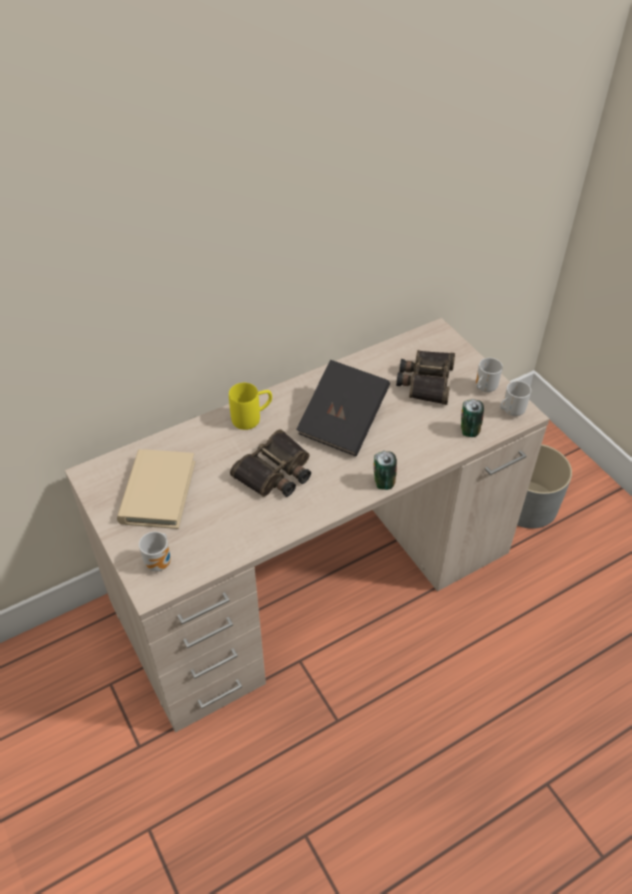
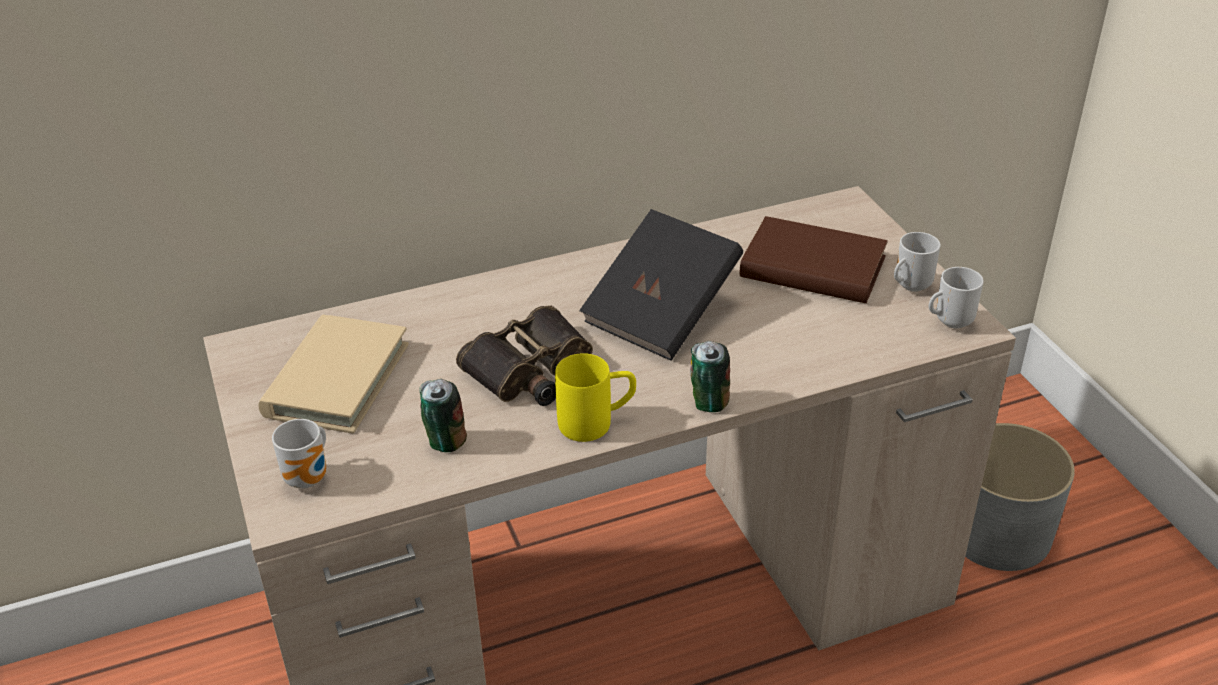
camera: 10 degrees right, 10 degrees down
(252, 417) = (516, 293): yellow mug -> yellow mug (597, 422)
(425, 381) = (812, 268): binoculars -> brown book
(468, 431) = (871, 343): can -> can (445, 442)

